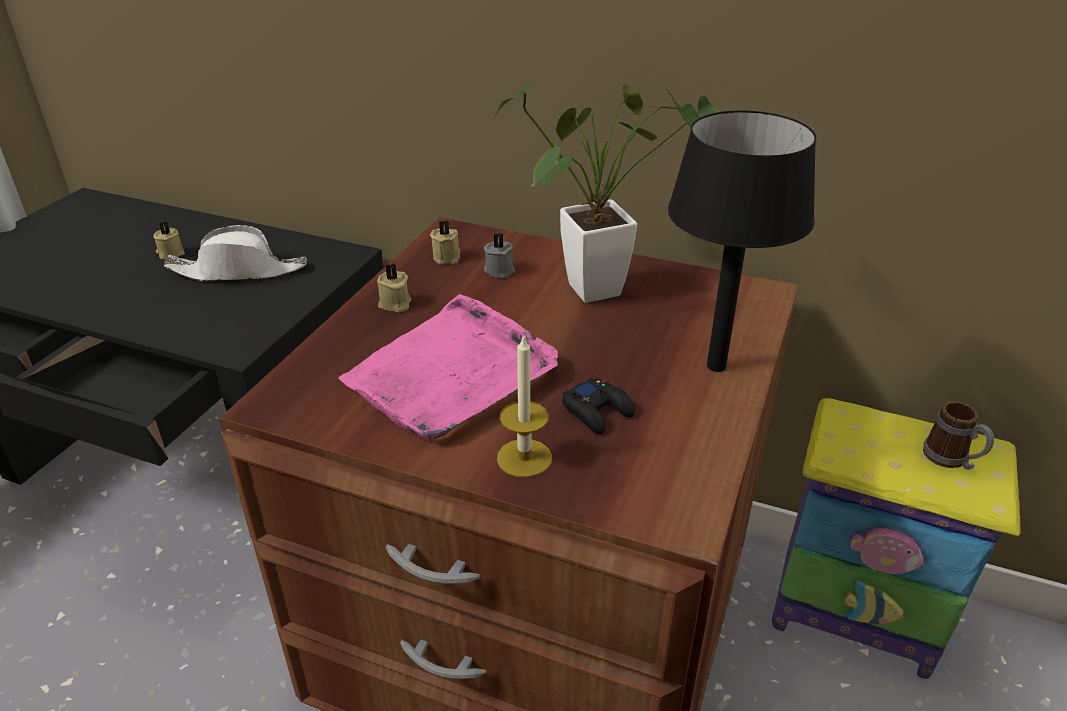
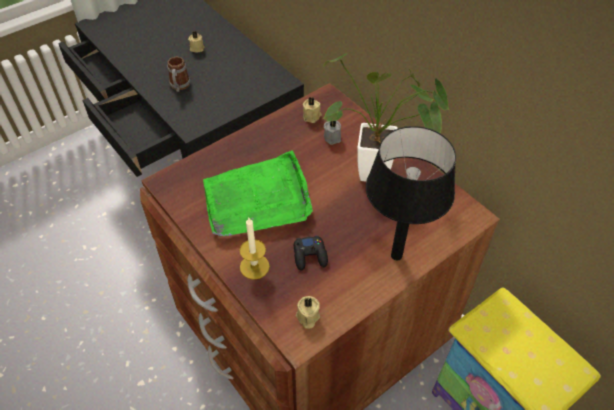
camera: 30 degrees right, 15 degrees up
(239, 271) = (222, 73): white hat -> none
(395, 304) = (262, 140): beige candle -> beige candle (307, 317)
(451, 373) = (258, 199): pink tray -> green tray
(951, 460) = (545, 364): mug -> mug (179, 86)

